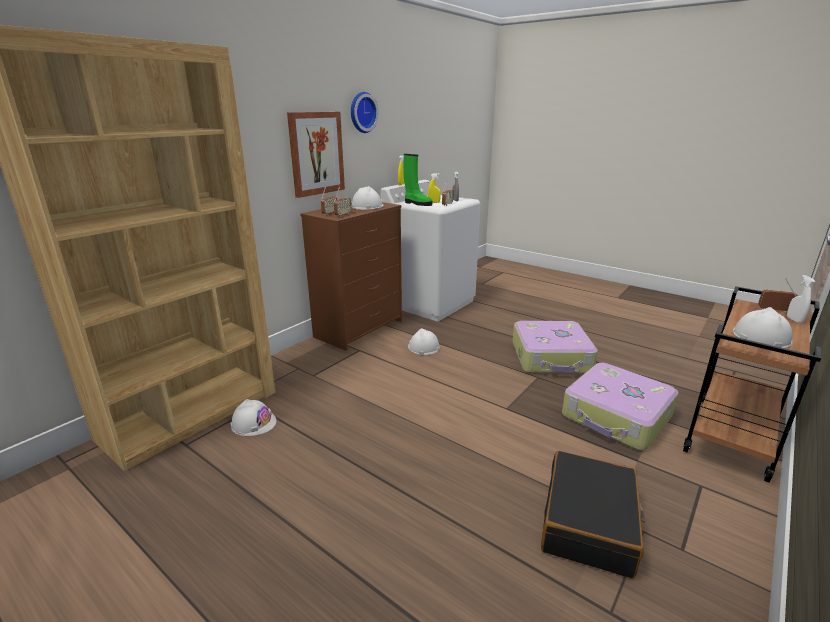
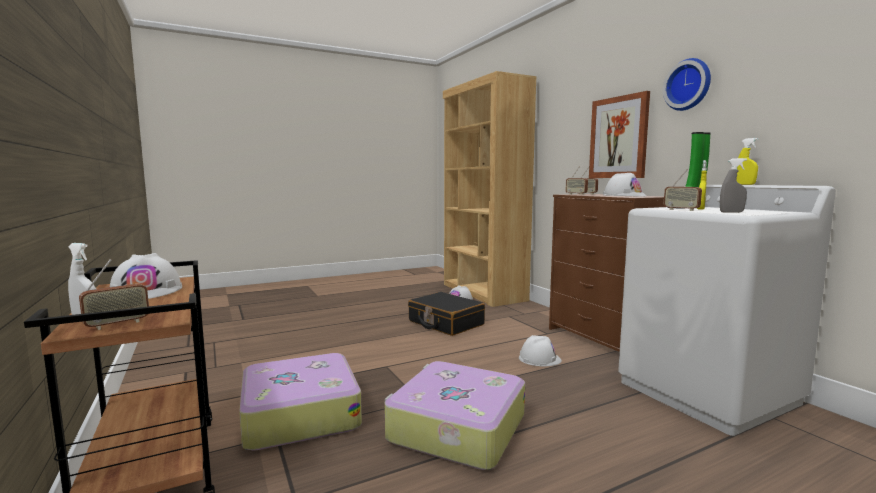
camera: 115 degrees right, 15 degrees down
(589, 523) = (250, 355): black suitcase -> black suitcase (445, 323)

